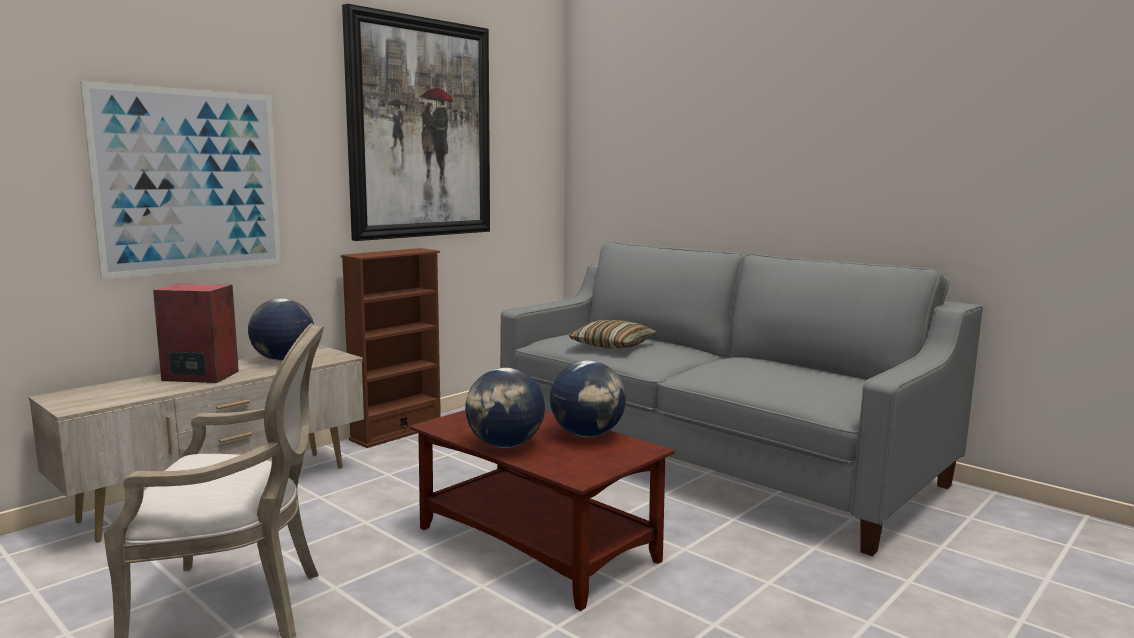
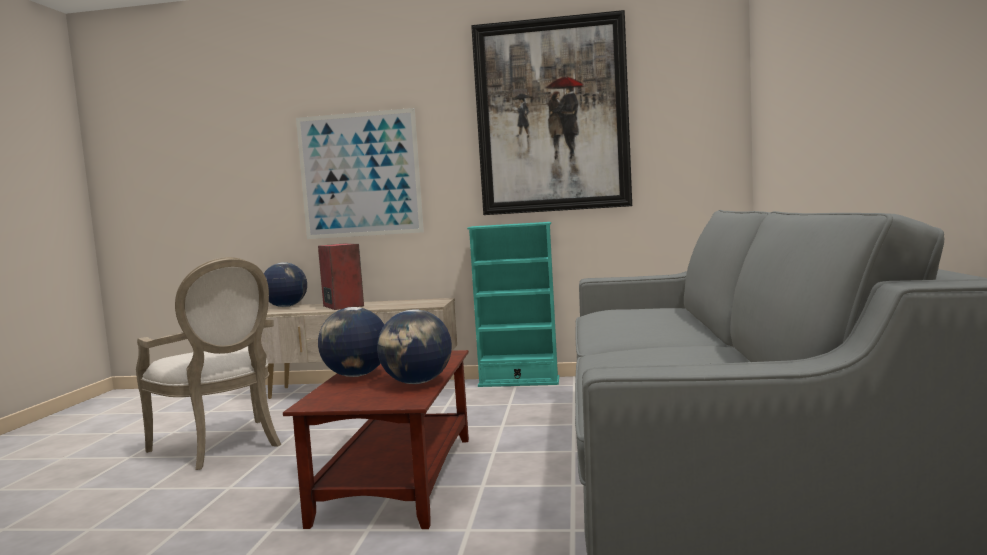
camera: 55 degrees right, 5 degrees down
(283, 359) = (404, 303): globe -> globe (286, 306)
(397, 432) = (519, 382): brown bookcase -> turquoise bookcase
(612, 345) = (626, 319): pillow -> none

